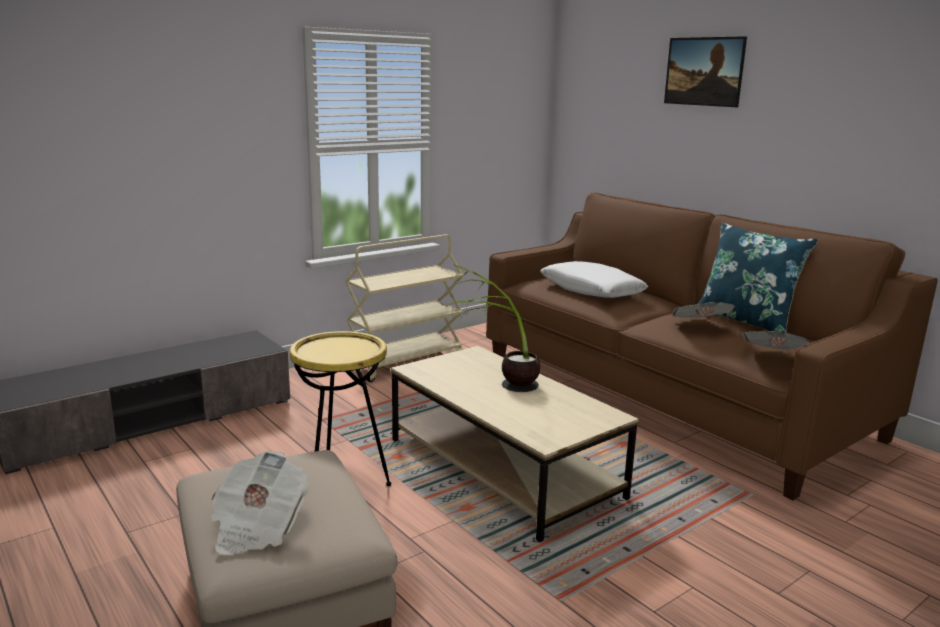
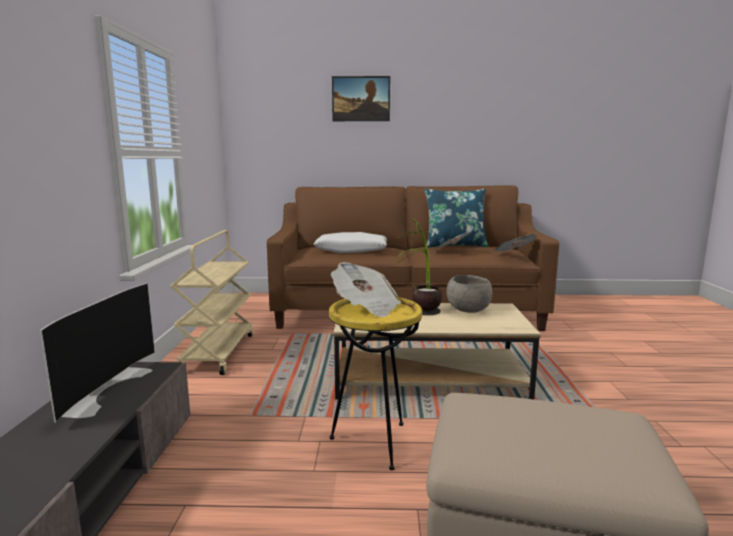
camera: 50 degrees left, 5 degrees down
(217, 348) = (104, 389): none -> television
(257, 527) = (596, 452): newspaper -> newspaper (366, 307)
(558, 403) = (468, 311): none -> grey bowl

